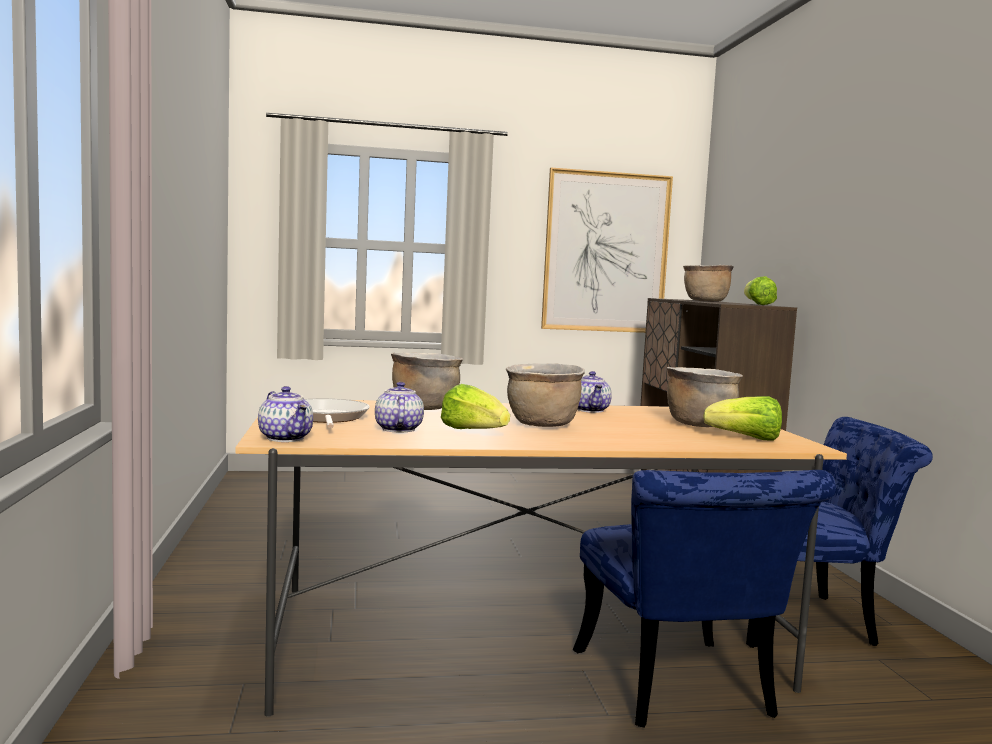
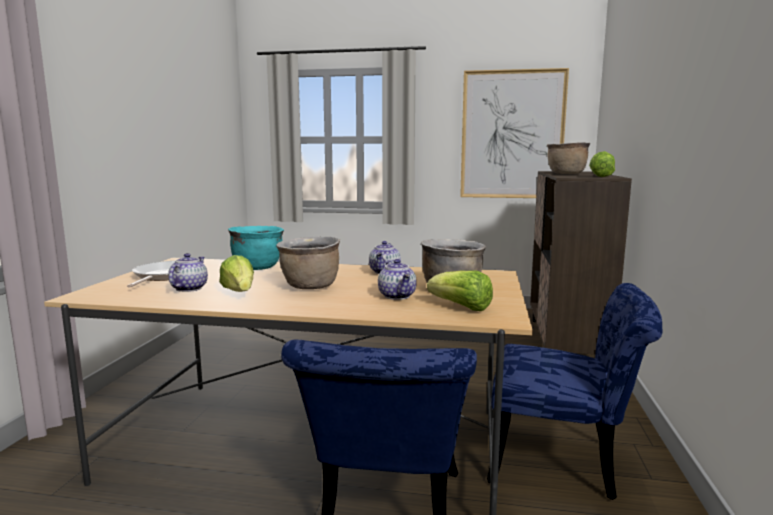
camera: 20 degrees right, 5 degrees up
(287, 438) = (93, 295): teapot -> teapot (398, 296)
(424, 407) = (257, 267): brown cooking pot -> turquoise cooking pot

